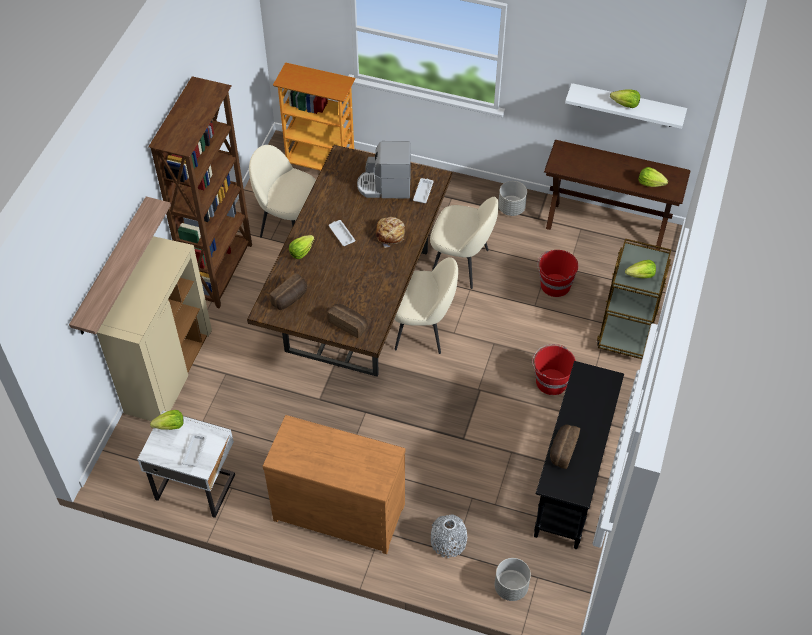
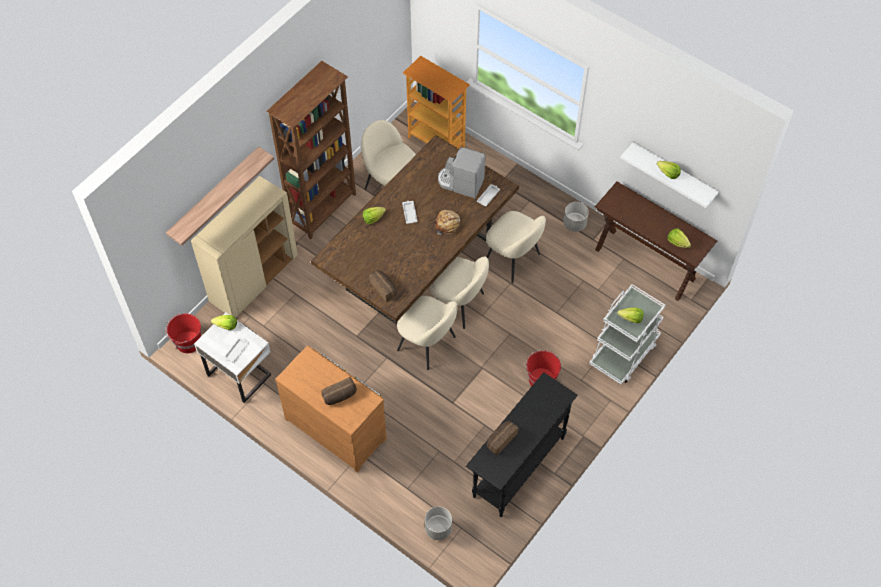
camera: 20 degrees right, 5 degrees up
(290, 299) = (349, 254): bread -> bread (340, 396)
(406, 383) = (428, 344): none -> beige chair
(448, 542) = (406, 478): grey vase -> none
(555, 285) = (580, 300): red bucket -> red bucket (188, 342)
(627, 327) = (623, 353): brown cart -> white cart

